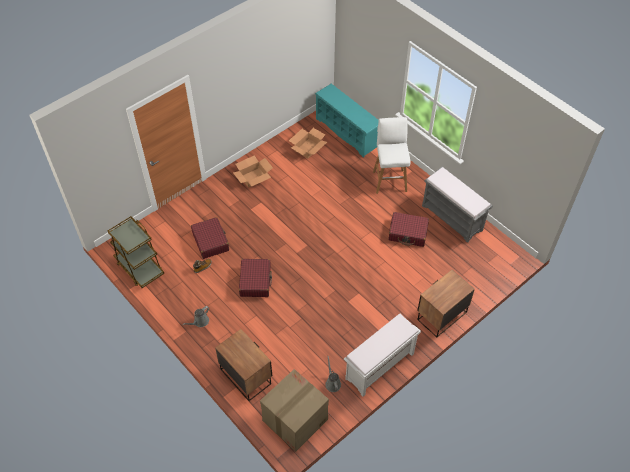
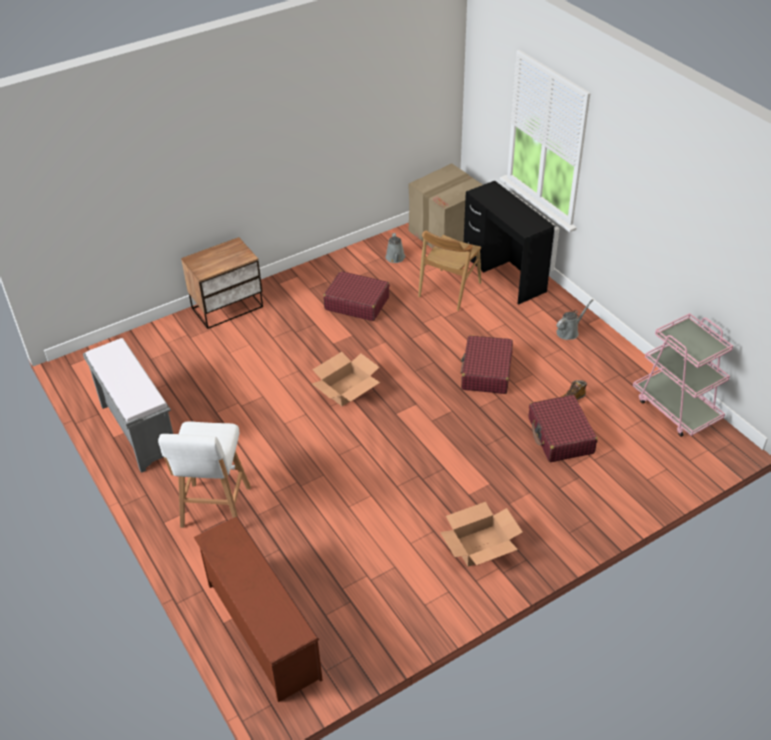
camera: 170 degrees left, 10 degrees down
(139, 268) = (676, 408): brown cart -> pink cart
(246, 375) = (504, 273): nightstand -> black desk
(286, 353) = (449, 290): none -> brown chair
(308, 148) = (357, 600): cardboard box -> cardboard box (346, 389)
(347, 132) = (261, 630): turquoise shoe rack -> brown shoe rack
(379, 367) = (332, 267): white bench -> none
(408, 233) = (224, 414): red suitcase -> red suitcase (357, 303)

